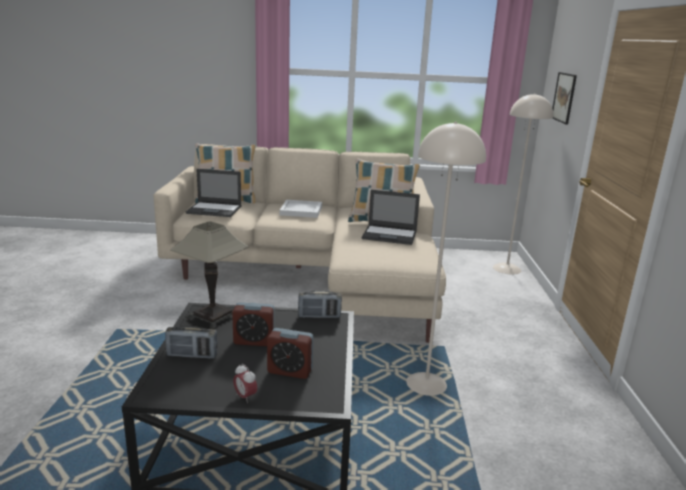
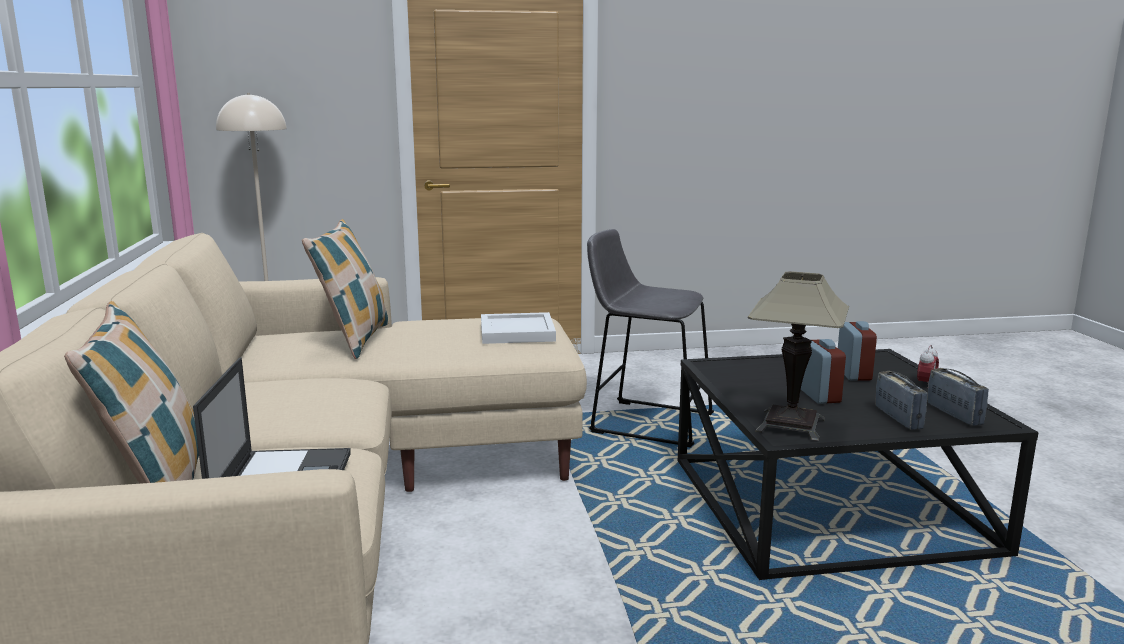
camera: 100 degrees left, 5 degrees down
(302, 210) = (282, 395): white tray -> white tray (516, 332)
(319, 316) = (716, 372): radio -> radio (954, 414)
(390, 235) = (428, 332): laptop -> none
(426, 384) = (645, 422): beige floor lamp -> grey stool
(564, 97) = (279, 95): picture -> none

